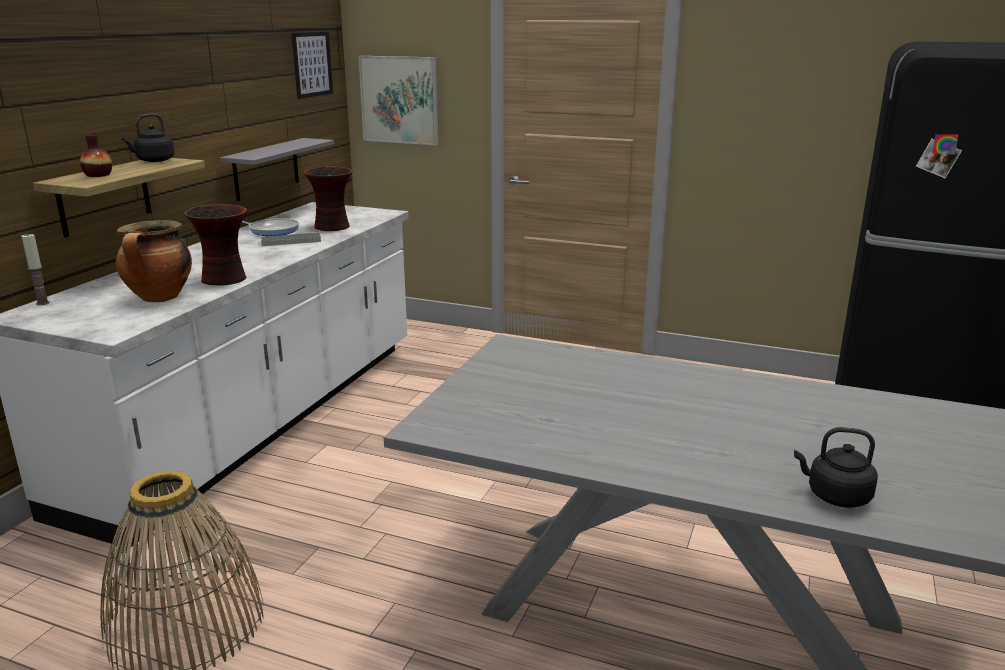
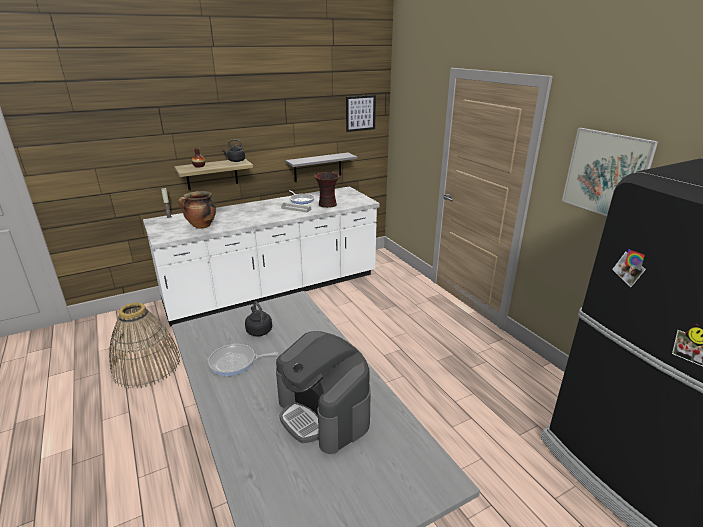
camera: 40 degrees right, 5 degrees up
(225, 279) = (236, 223): vase -> none
(399, 100) = (407, 137): picture -> picture (606, 174)
(587, 431) = (235, 362): none -> frying pan
(791, 425) = (324, 413): none -> coffee machine
(835, 496) = (257, 465): black kettle -> black kettle (258, 330)

